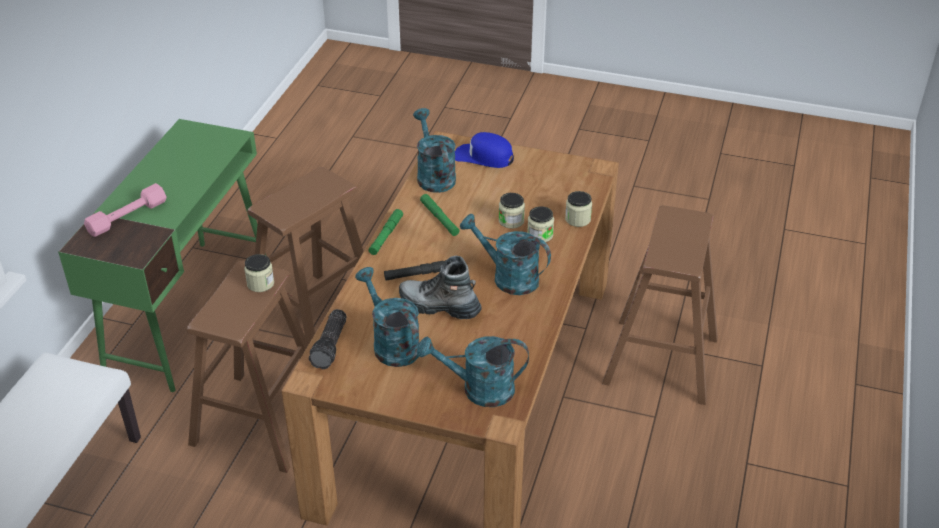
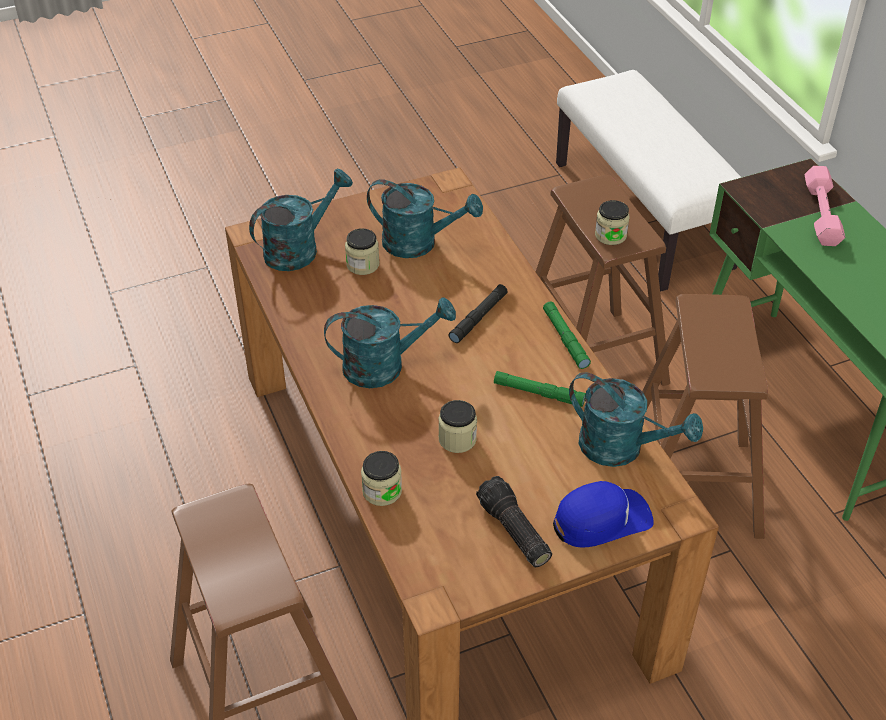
camera: 140 degrees right, 5 degrees up
(331, 346) = (467, 214): flashlight -> flashlight (512, 531)
(439, 306) = (418, 298): boot -> none
(540, 235) = (404, 439): jar -> jar (363, 264)

